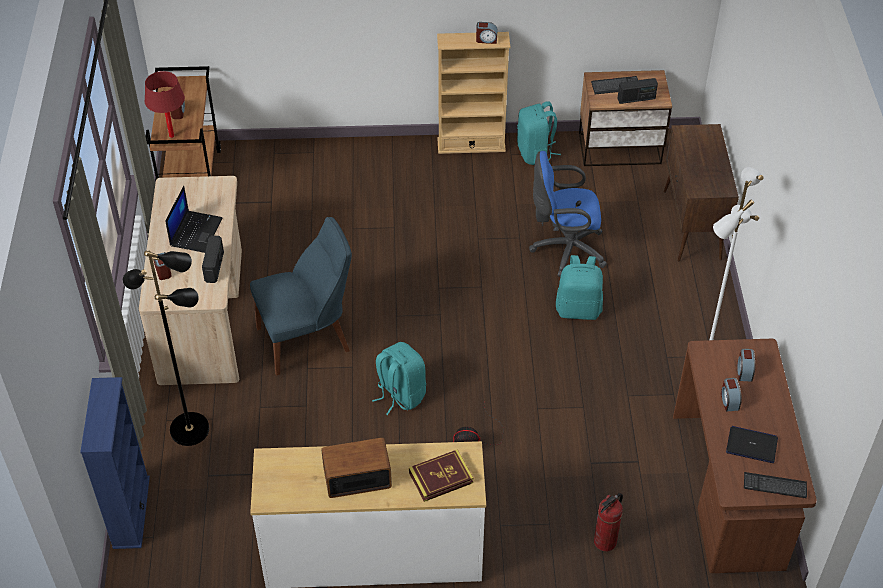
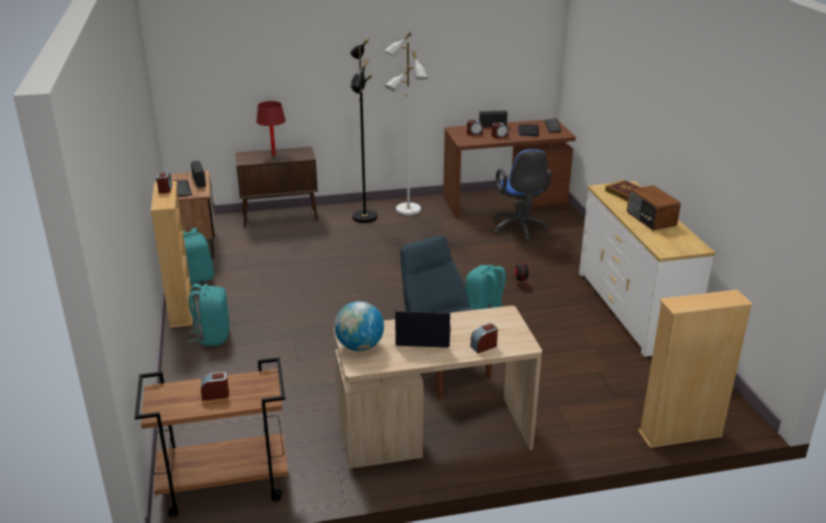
camera: 100 degrees left, 20 degrees down
(131, 512) = (680, 434): blue bookcase -> beige bookcase
(171, 136) = (260, 391): red table lamp -> red table lamp (273, 154)
(190, 428) = (573, 417): black floor lamp -> black floor lamp (363, 217)
(196, 189) = (360, 347): none -> globe
(214, 267) = (466, 318): radio -> radio (492, 126)
(564, 250) = (312, 260): blue office chair -> blue office chair (519, 229)
(578, 309) = (372, 251): turquoise backpack -> turquoise backpack (212, 336)
(605, 542) = (565, 233): fire extinguisher -> none

